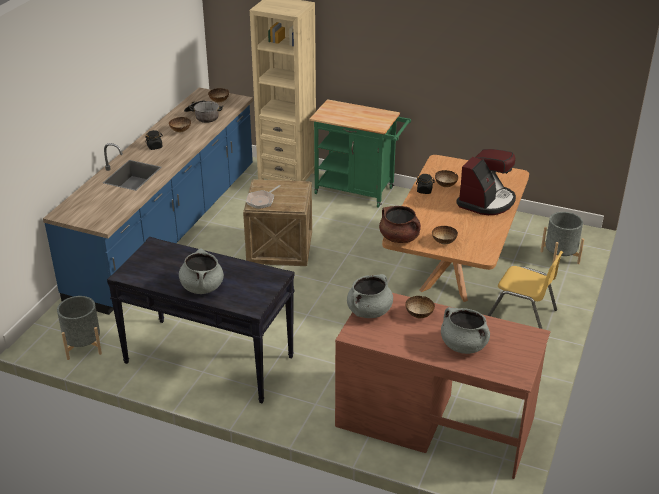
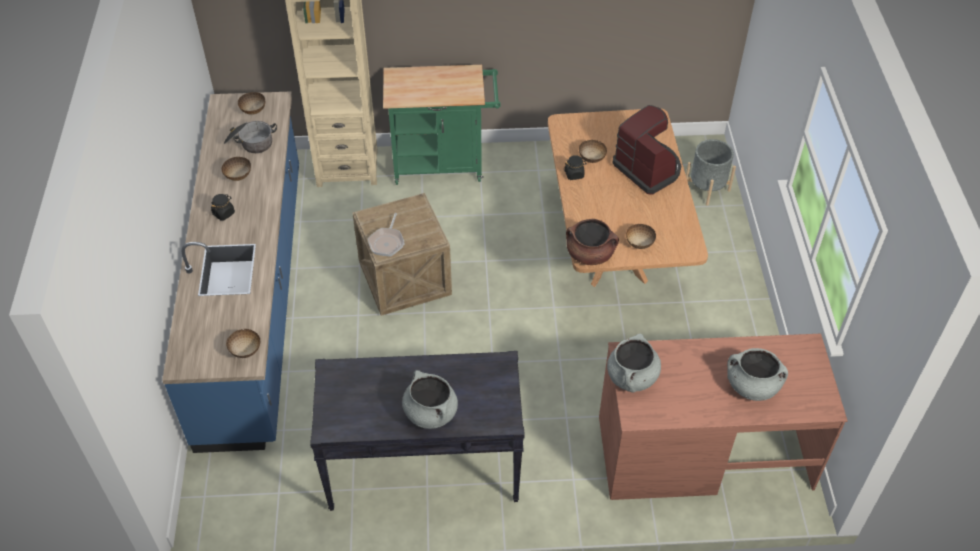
camera: 25 degrees left, 15 degrees up
(83, 346) = (265, 506): grey planter -> none
(419, 315) = (685, 362): bowl -> bowl (246, 351)
(486, 201) = (648, 168): coffee machine -> coffee machine turned 45 degrees counterclockwise
(522, 314) = (711, 278): yellow chair -> none

